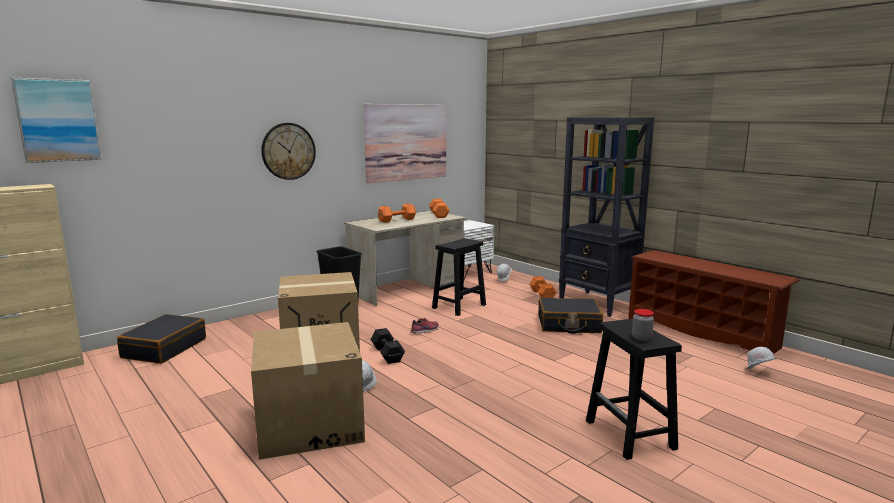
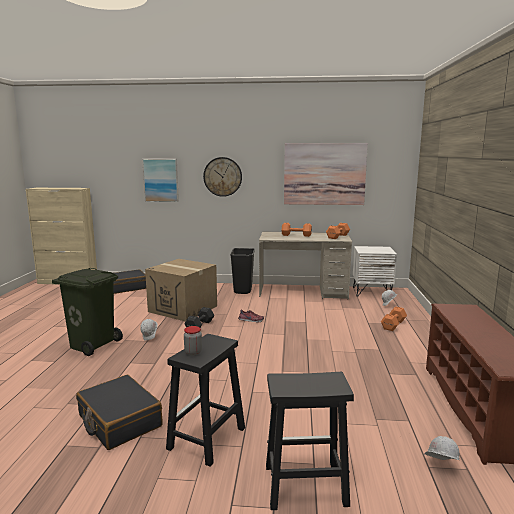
camera: 45 degrees right, 0 degrees up
(58, 120) = (95, 154): picture -> picture (161, 180)
(309, 424) = (93, 344): cardboard box -> green trash can
(458, 306) = (308, 313): black stool -> black stool (304, 485)
(568, 325) = (357, 353): black suitcase -> black suitcase (119, 421)
(598, 304) = (427, 347): black bookcase -> none

